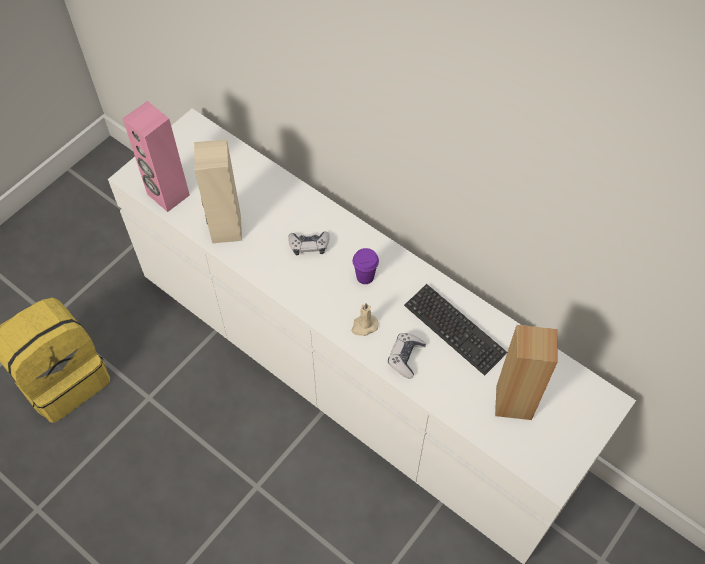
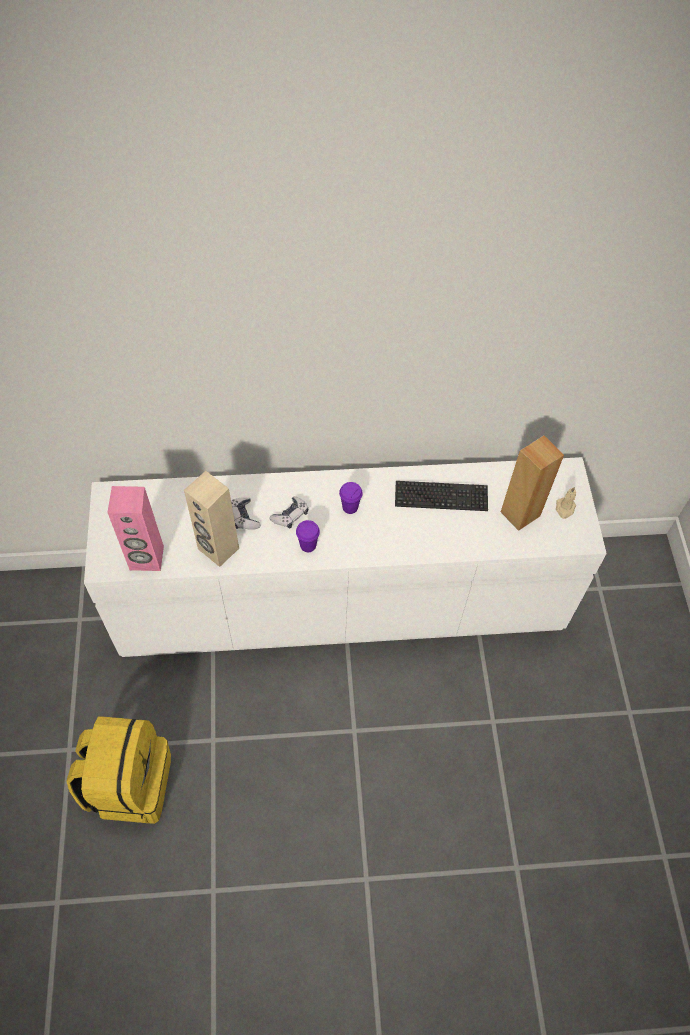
camera: 45 degrees left, 0 degrees up
(297, 280) = (308, 545): none -> purple cup
(364, 326) = (384, 540): beige candle -> beige candle (565, 509)
(405, 357) = (430, 538): game controller -> game controller (243, 517)

